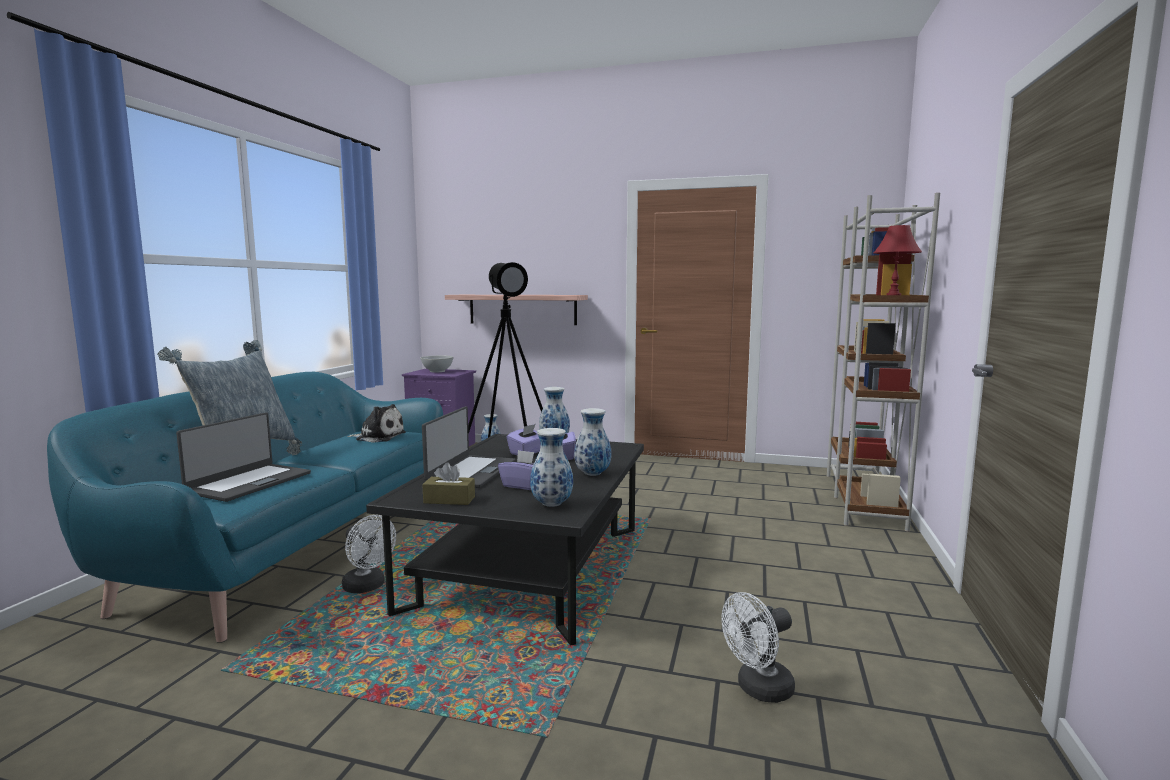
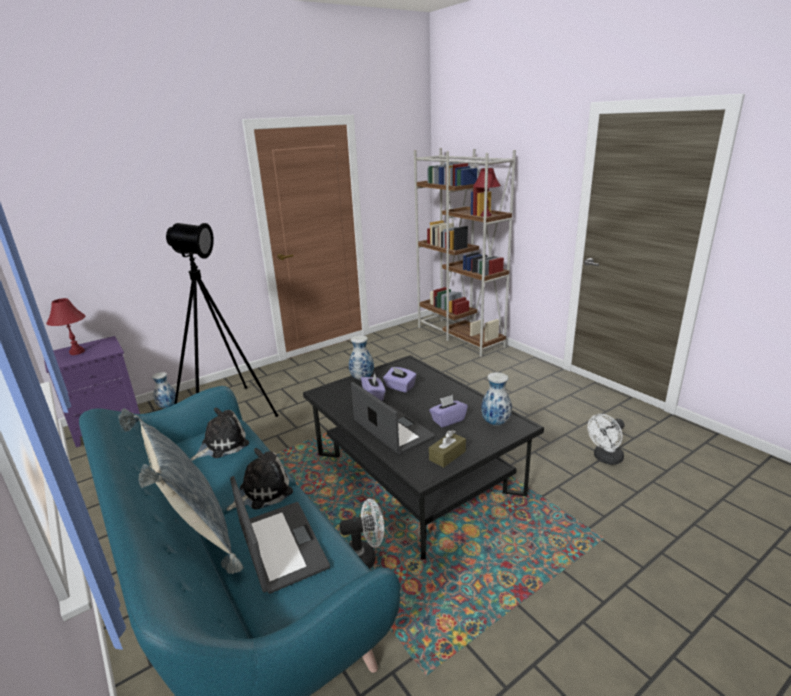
camera: 50 degrees left, 15 degrees up
(324, 462) = (262, 491): none -> plush toy
(437, 371) = (77, 352): white bowl -> red table lamp
(522, 309) = (156, 260): shelf -> none
(593, 474) = (453, 391): vase -> none
(758, 689) = (605, 458): white fan -> white fan turned 45 degrees clockwise

